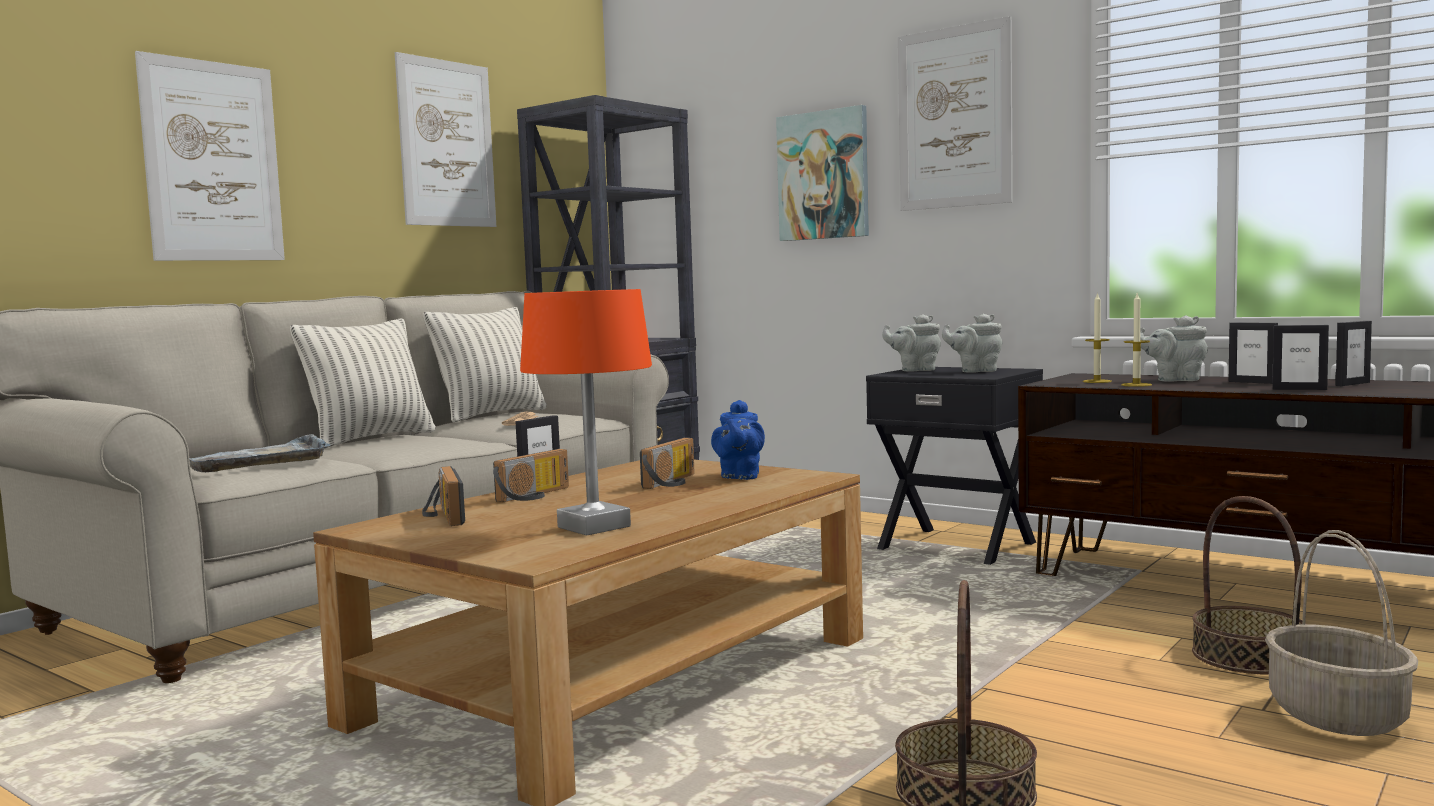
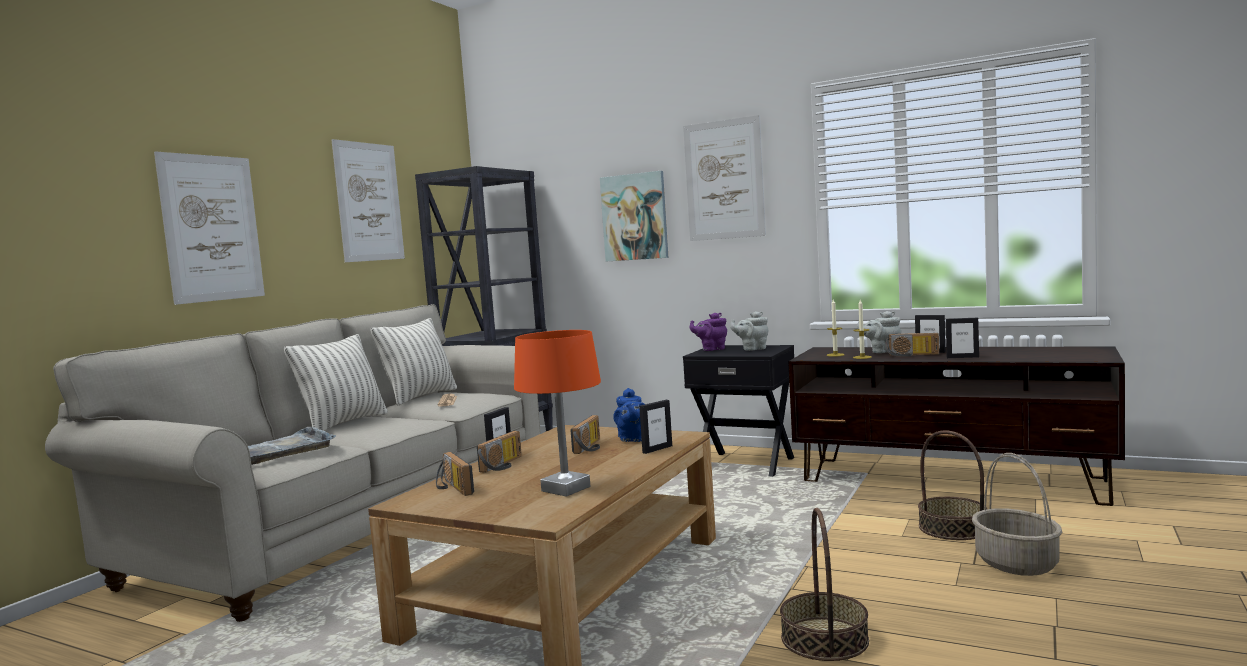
camera: 10 degrees left, 0 degrees up
(915, 370) = (711, 349): grey teapot -> purple teapot
(1218, 385) = (912, 355): none -> radio
(1352, 384) = (990, 351): picture frame -> picture frame (657, 449)

